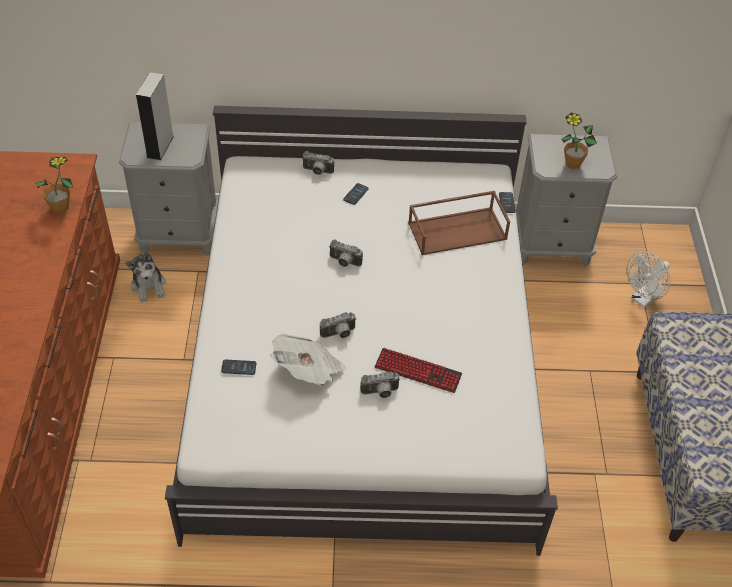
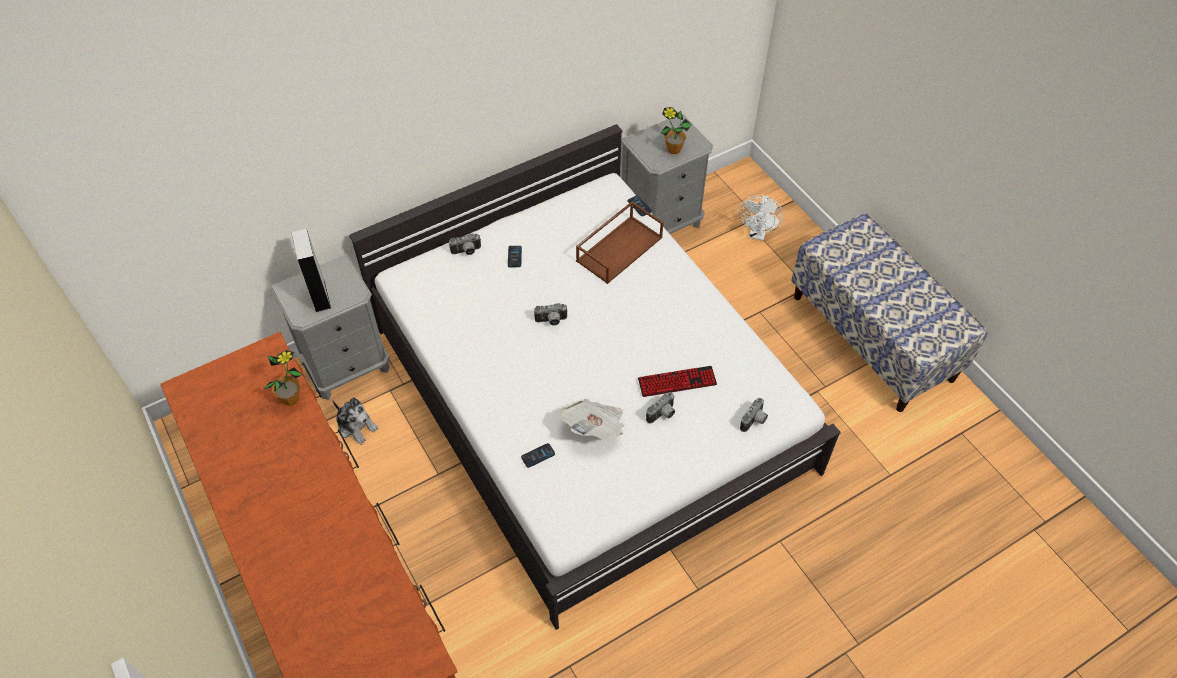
camera: 30 degrees left, 5 degrees up
(339, 334) = (595, 384): camera -> camera (754, 421)

